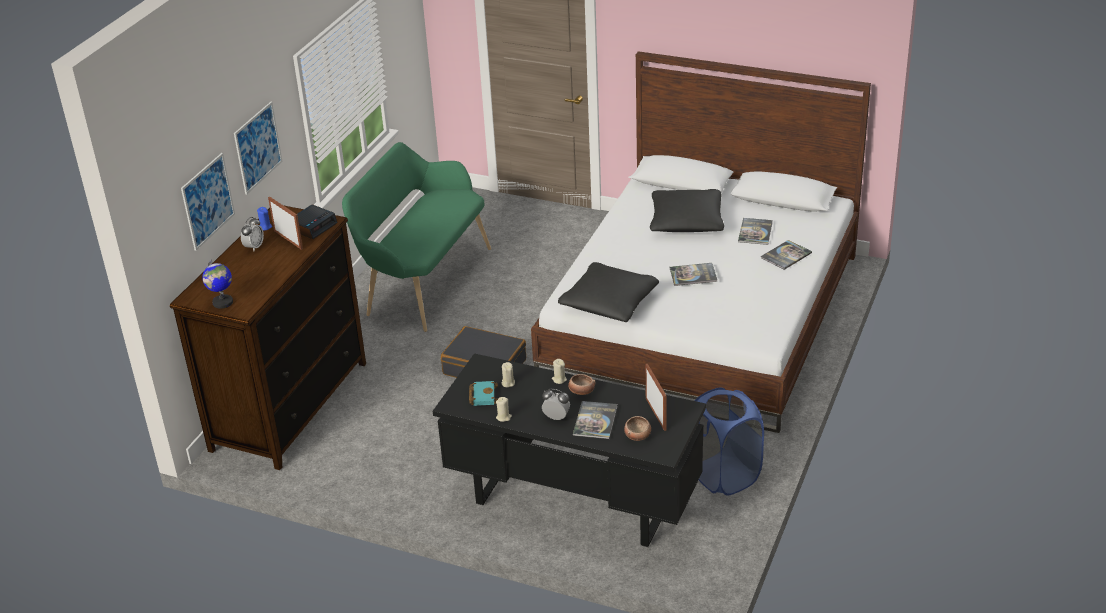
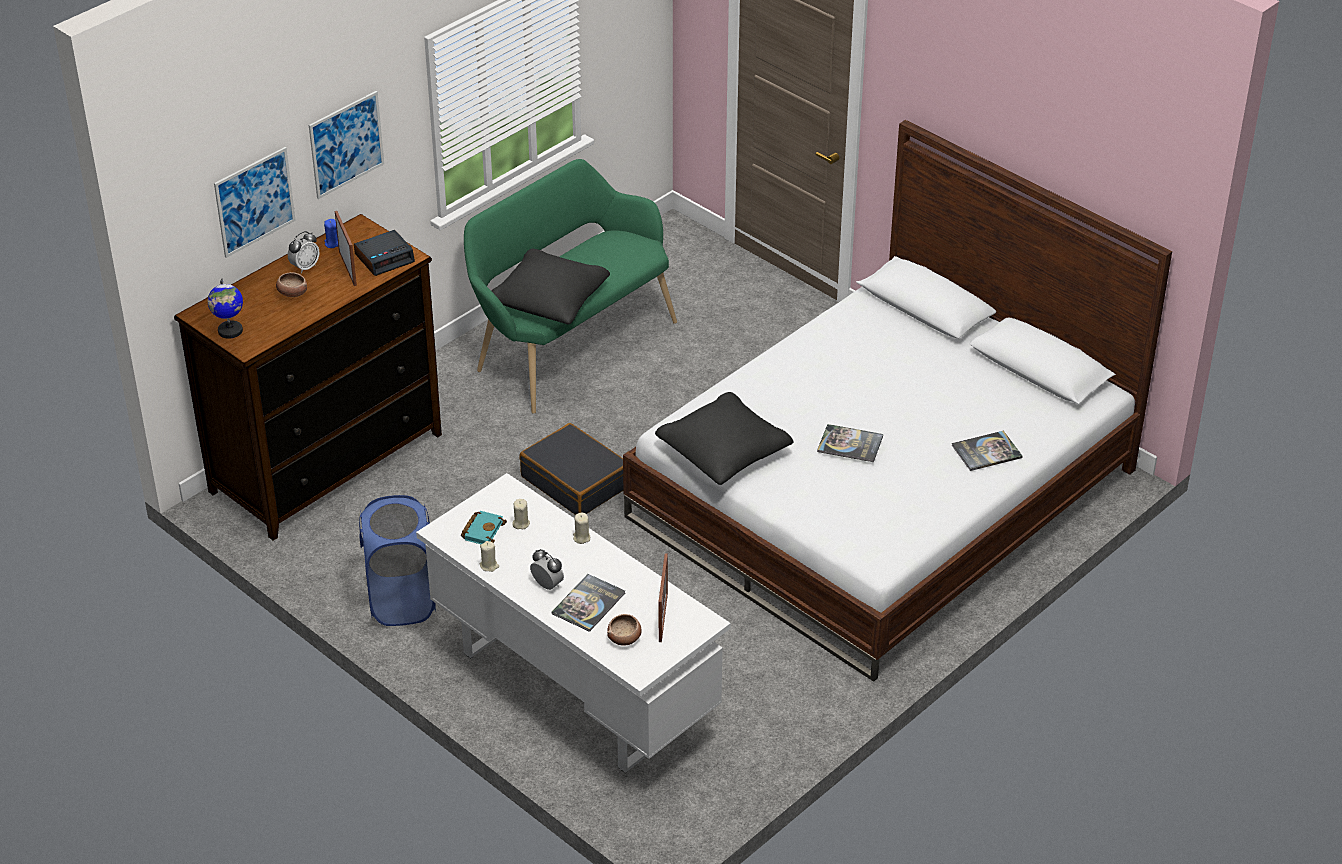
camera: 20 degrees right, 5 degrees up
(572, 503) = (572, 689): black desk -> white desk
(581, 391) = (596, 561): bowl -> bowl (292, 293)
(686, 222) = (893, 366): black pillow -> black pillow (550, 300)
(723, 475) = (770, 713): blue laundry basket -> blue laundry basket (402, 601)
(755, 232) = (970, 406): book -> none

